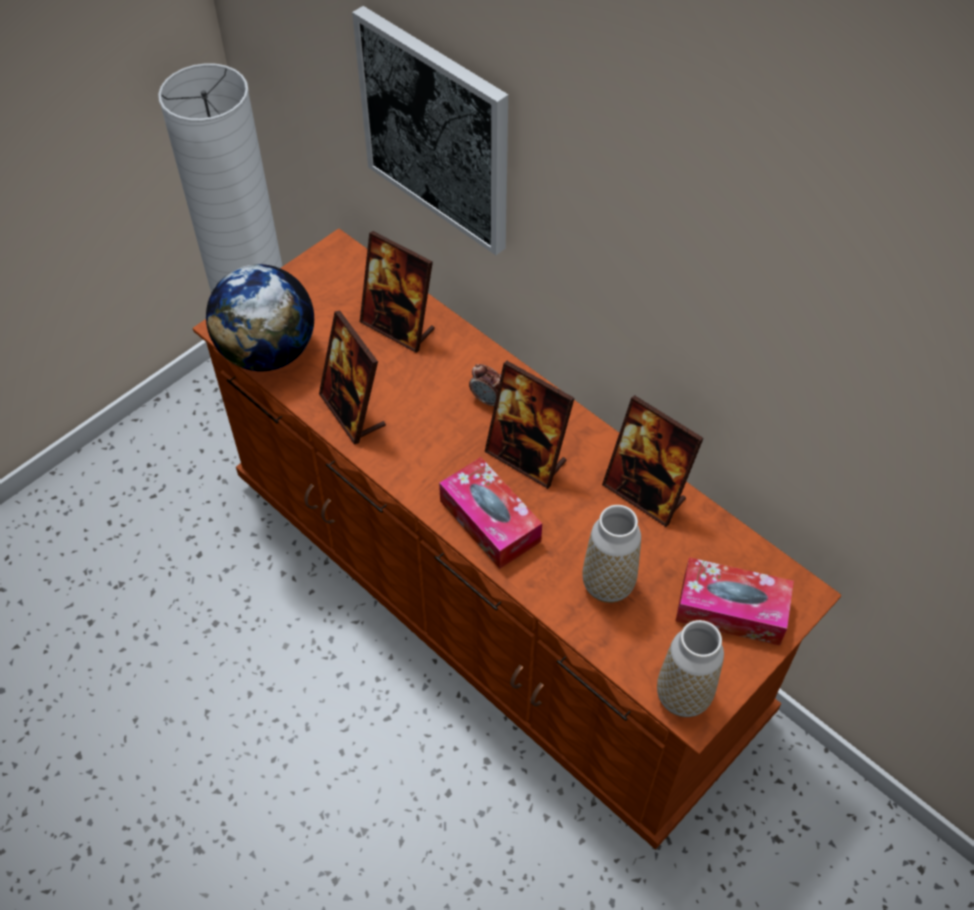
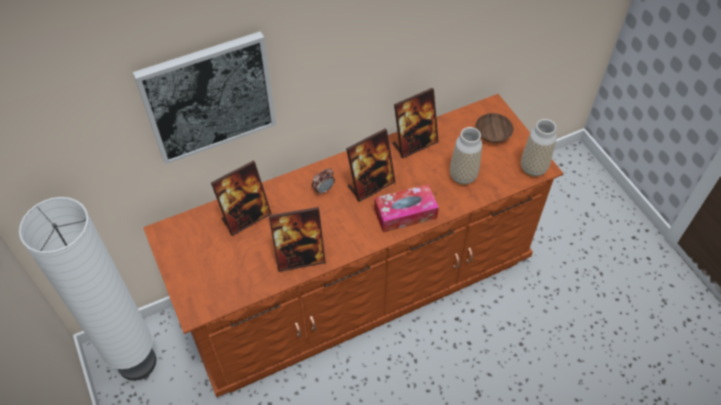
camera: 70 degrees left, 0 degrees up
(268, 352) = (230, 291): globe -> none
(731, 609) = (493, 134): tissue box -> brown bowl

